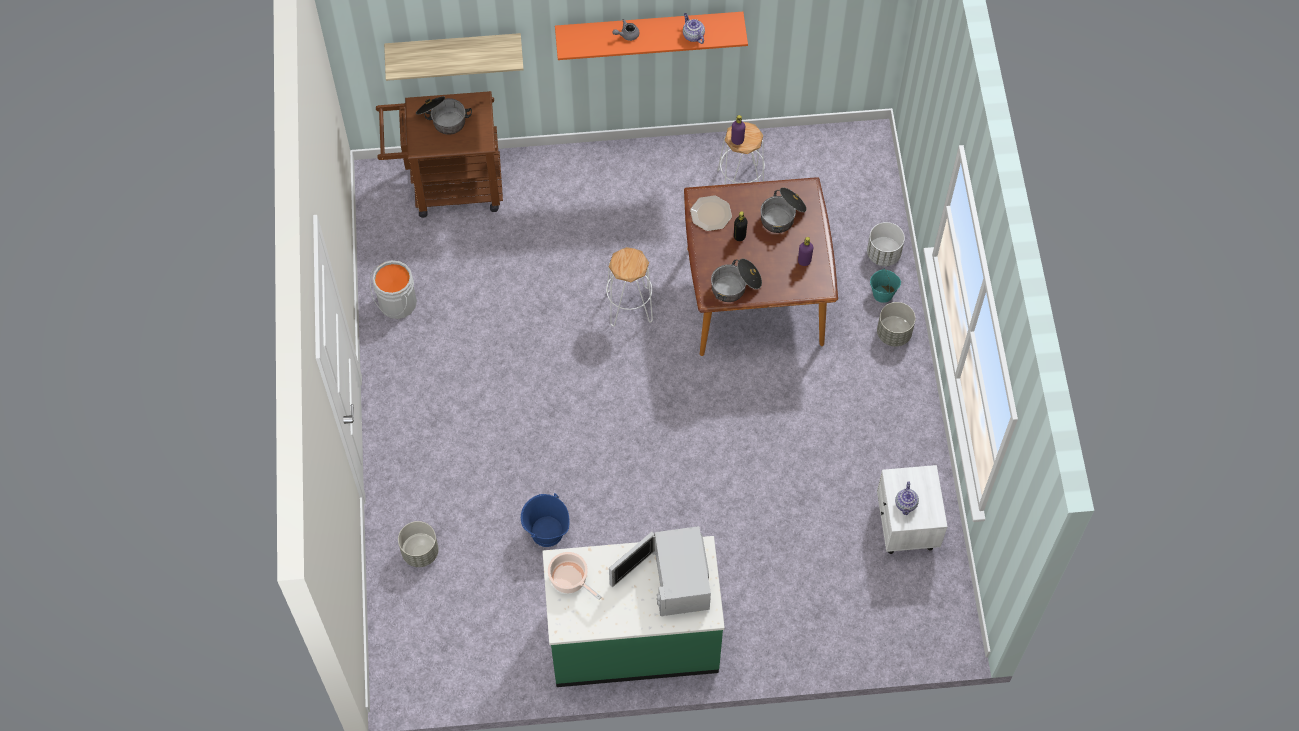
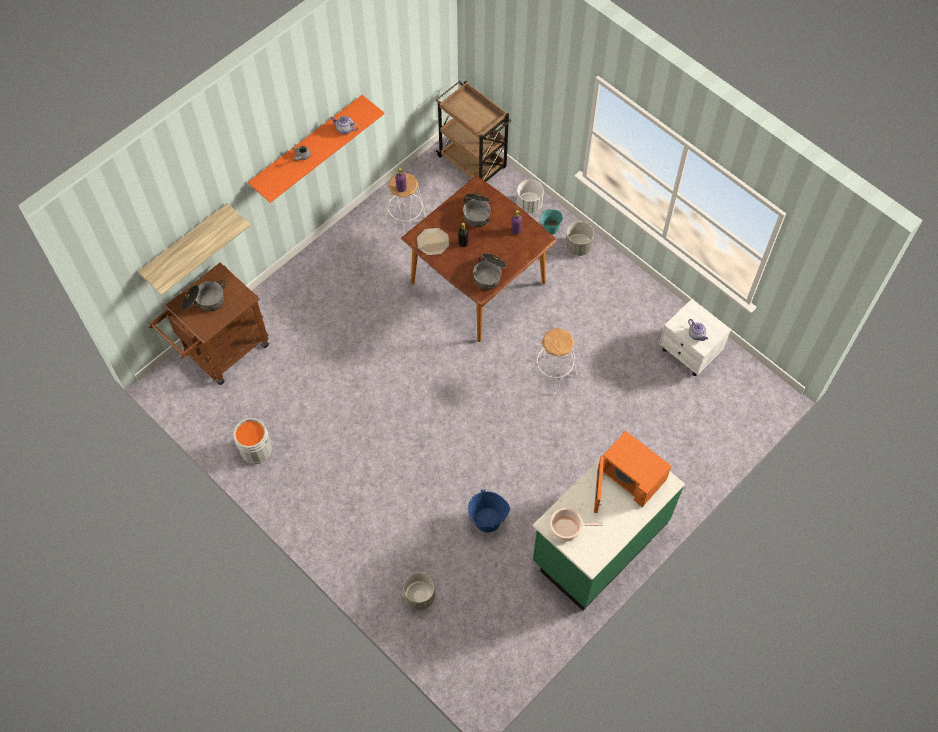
camera: 40 degrees left, 0 degrees up
(629, 306) = (408, 344): white stool -> white stool (553, 374)
(676, 578) = (629, 476): white microwave -> orange microwave
(865, 170) = (473, 163): none -> brown cart

